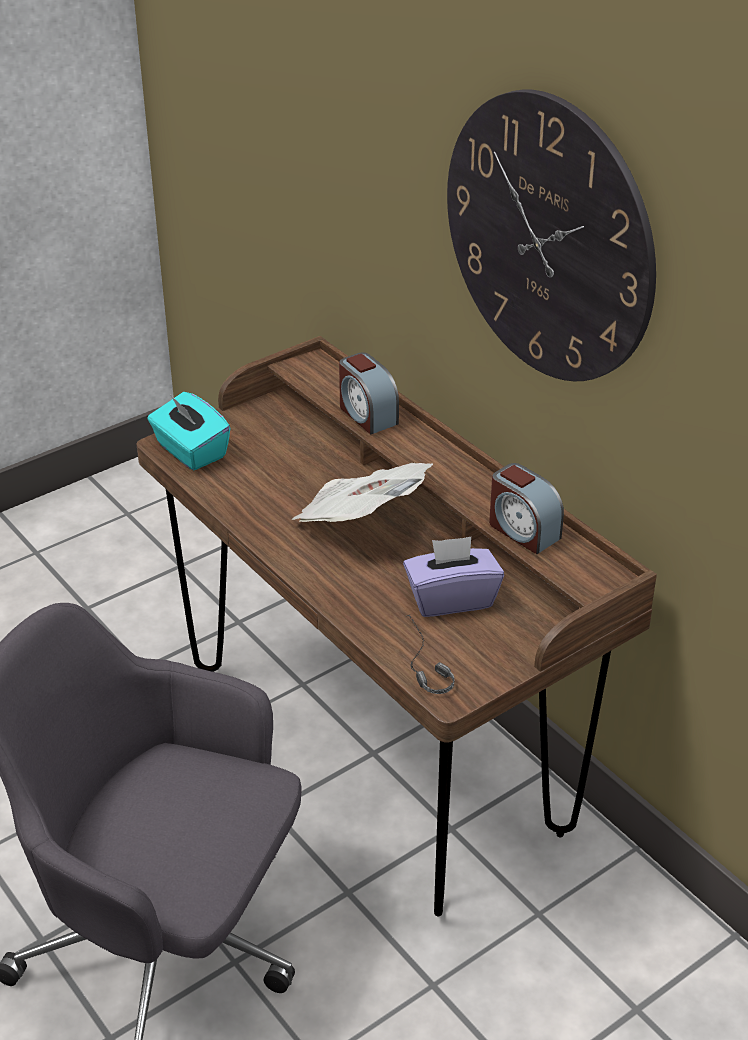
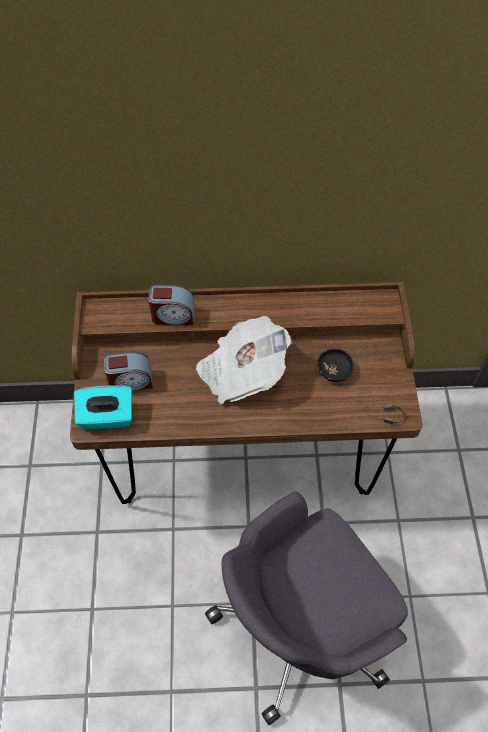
camera: 55 degrees left, 20 degrees up
(451, 598) = (334, 371): purple tissue box -> black bowl
(522, 530) = (328, 311): alarm clock -> alarm clock (130, 381)
(548, 238) = (295, 158): wall clock -> none

